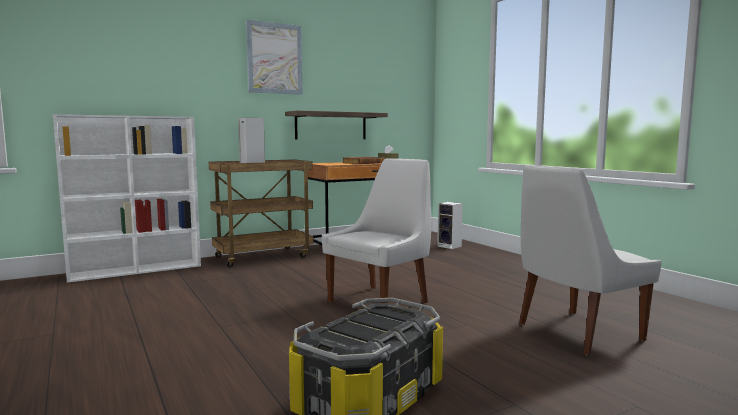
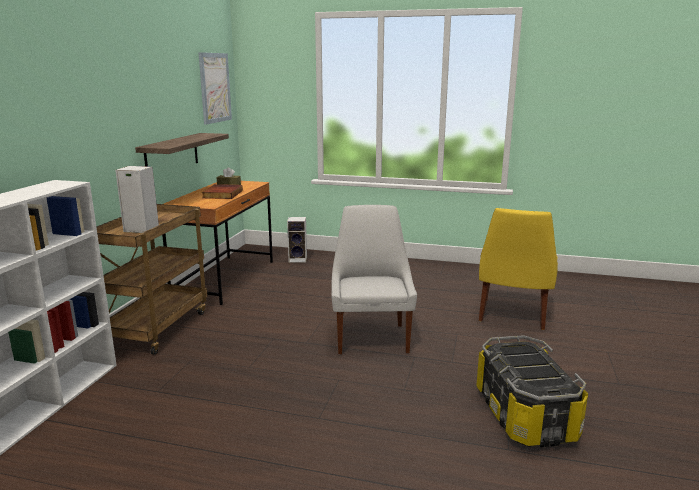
camera: 45 degrees left, 10 degrees up
(274, 58) = (119, 81): picture -> picture (215, 88)
(575, 332) = (512, 315): white chair -> yellow chair

